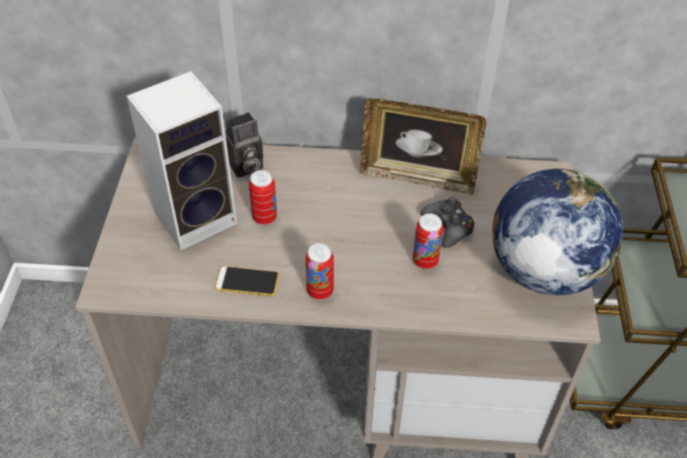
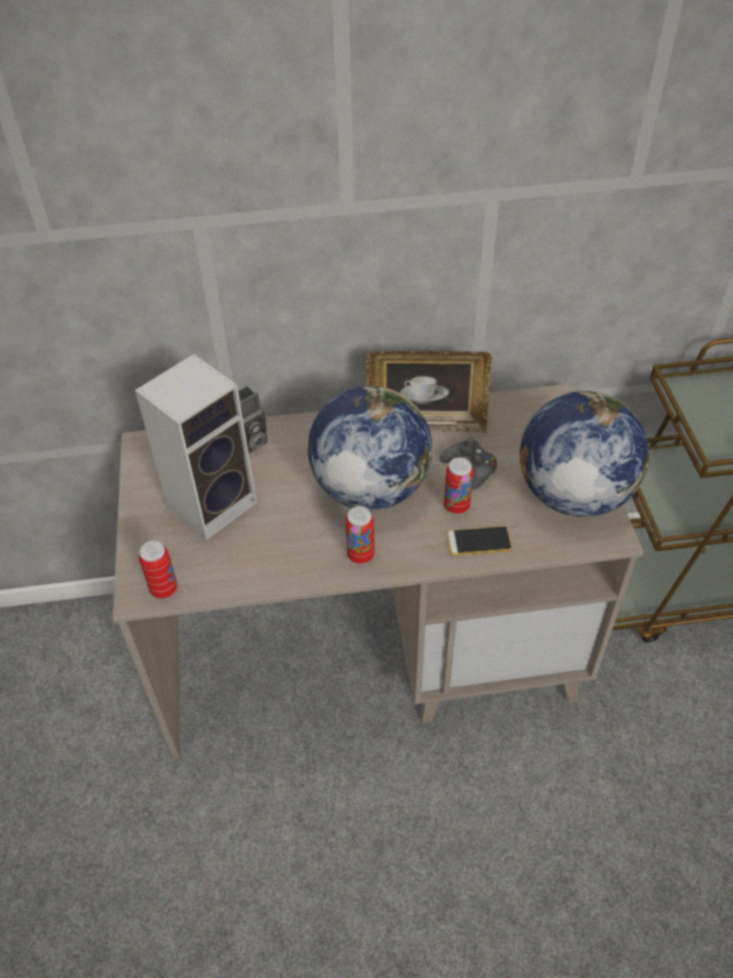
camera: 10 degrees left, 0 degrees up
(247, 282) = (284, 559): phone -> phone (479, 541)
(264, 217) = (283, 491): can -> can (164, 589)
(346, 229) = (369, 488): none -> globe

